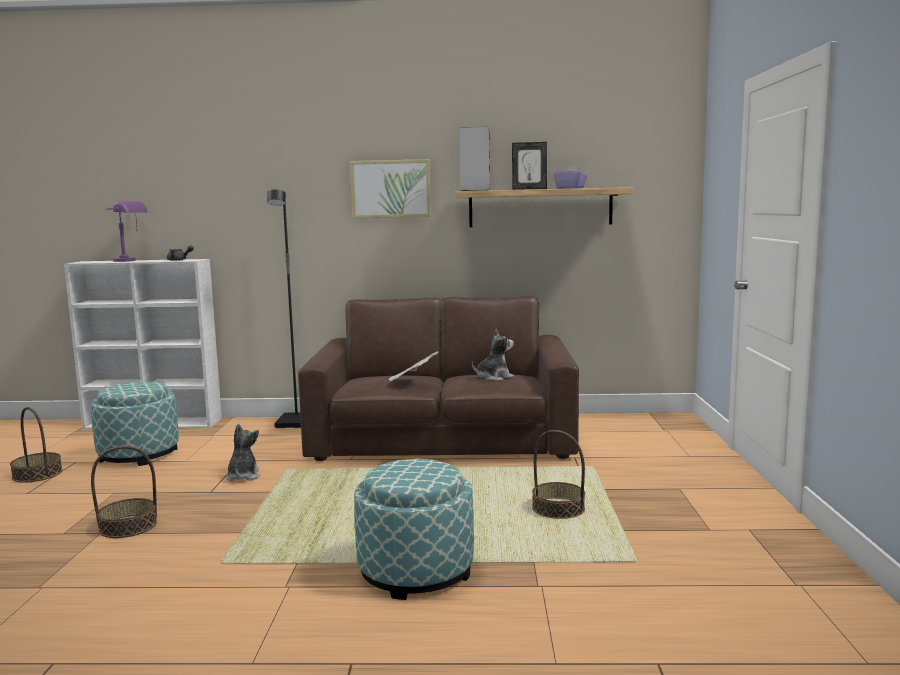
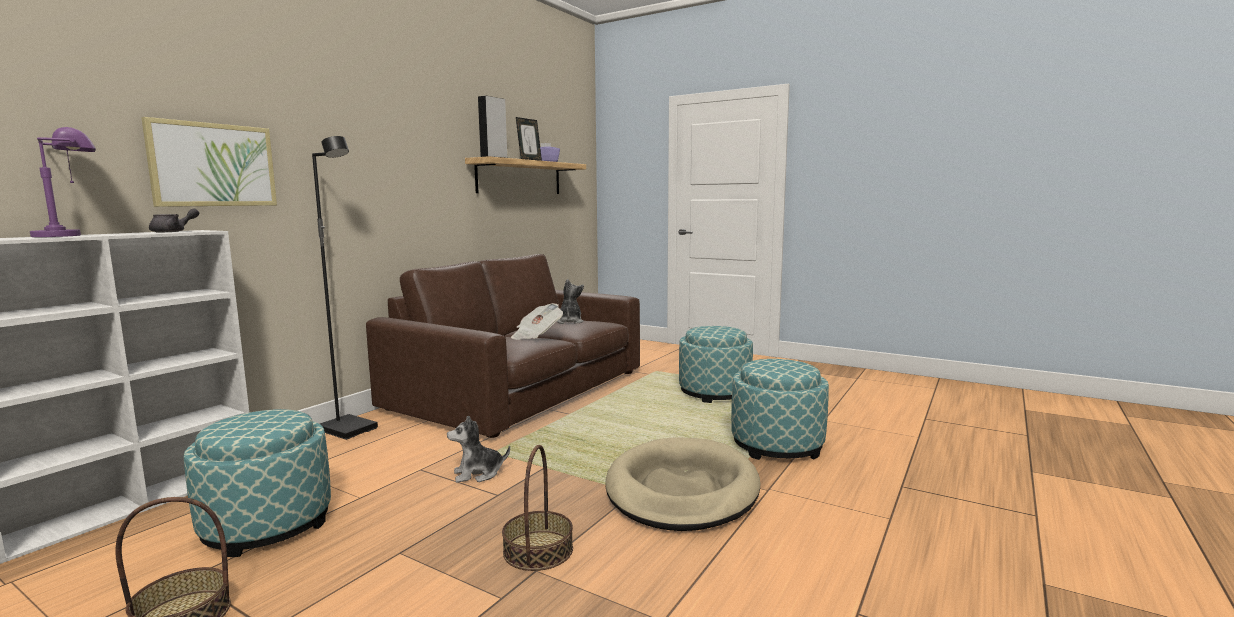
camera: 60 degrees left, 0 degrees up
(243, 476) = (478, 474): plush toy -> plush toy turned 45 degrees counterclockwise
(259, 549) = (681, 490): none -> beige dog bed
(390, 189) = (413, 149): picture -> picture (213, 165)
(558, 509) = (714, 393): basket -> ottoman

